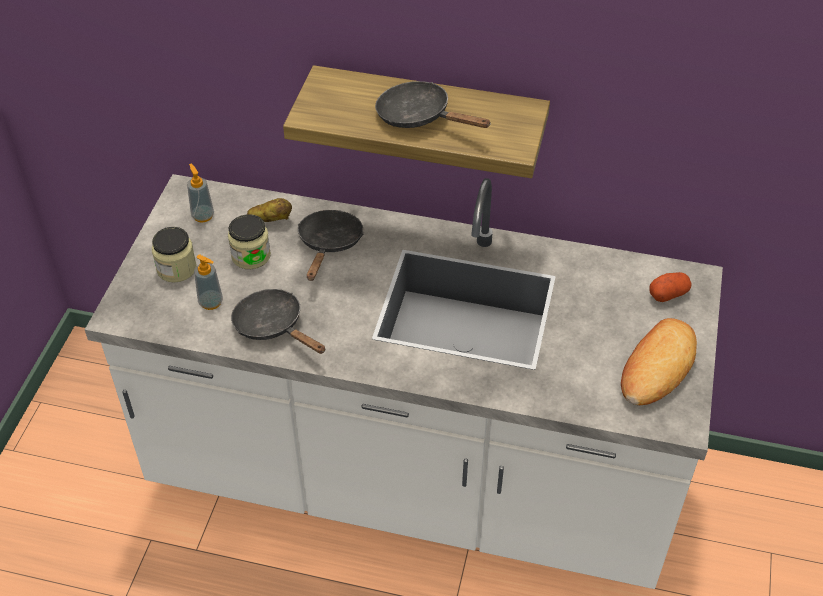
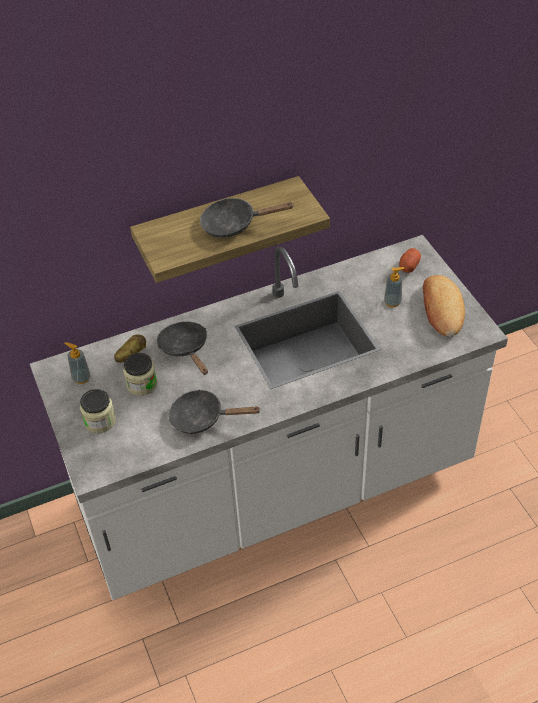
camera: 35 degrees left, 0 degrees up
(211, 302) = (146, 428): soap dispenser -> soap dispenser (392, 302)

